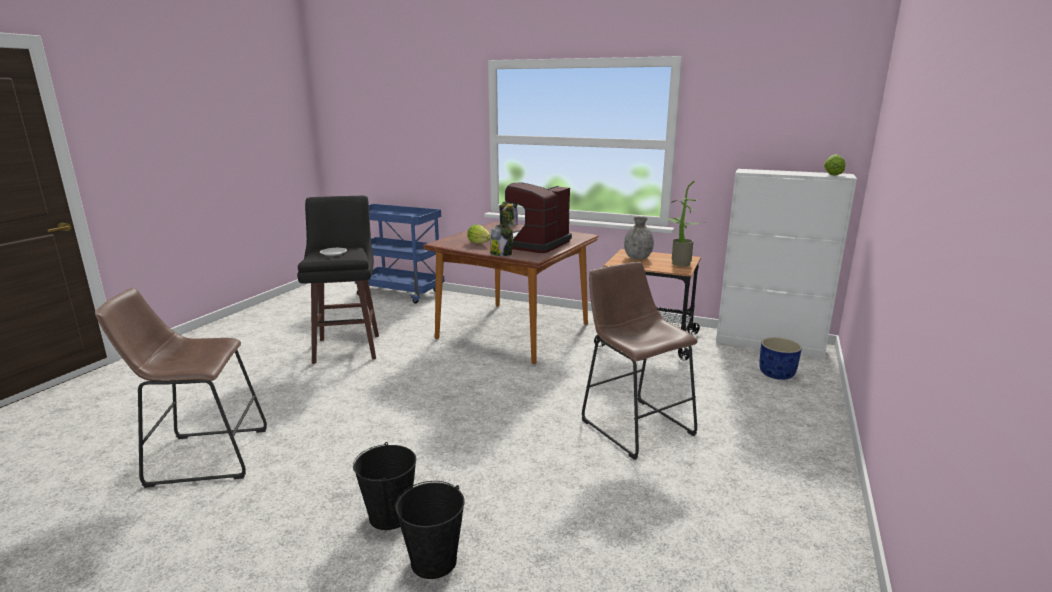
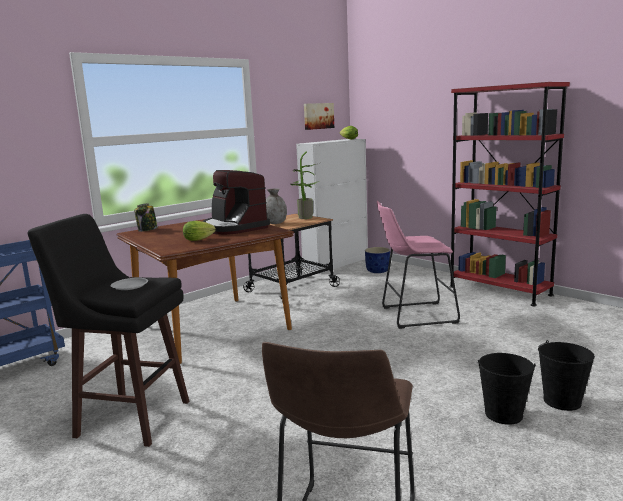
camera: 65 degrees left, 5 degrees down
(501, 254) = (248, 236): jar -> none
(633, 424) = (414, 315): brown stool -> pink stool
(796, 134) = (318, 116): none -> picture
(814, 484) = (499, 291): none -> red bookcase

